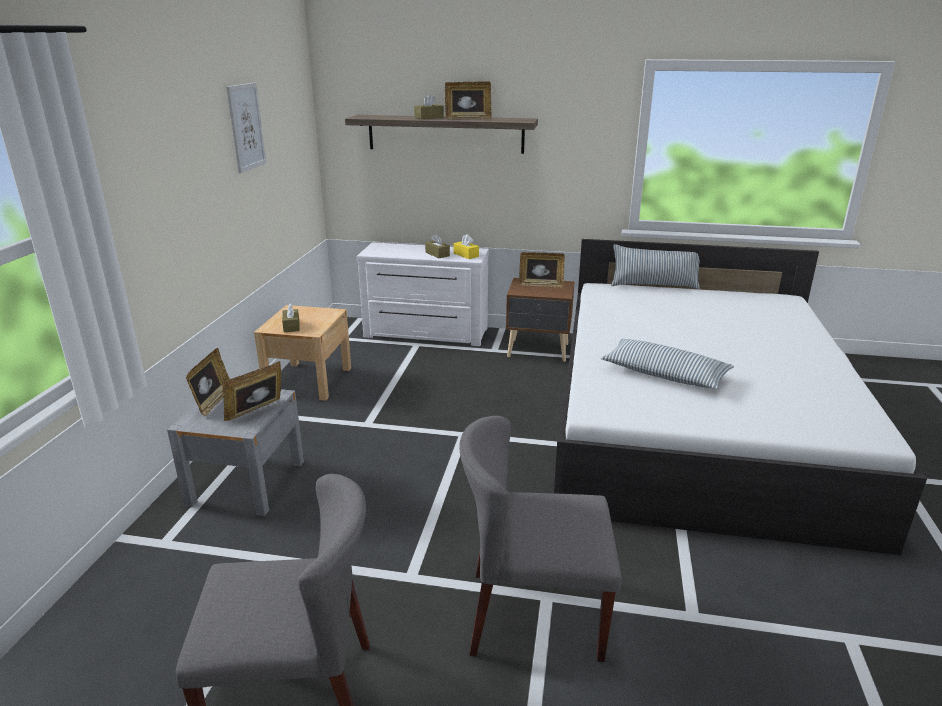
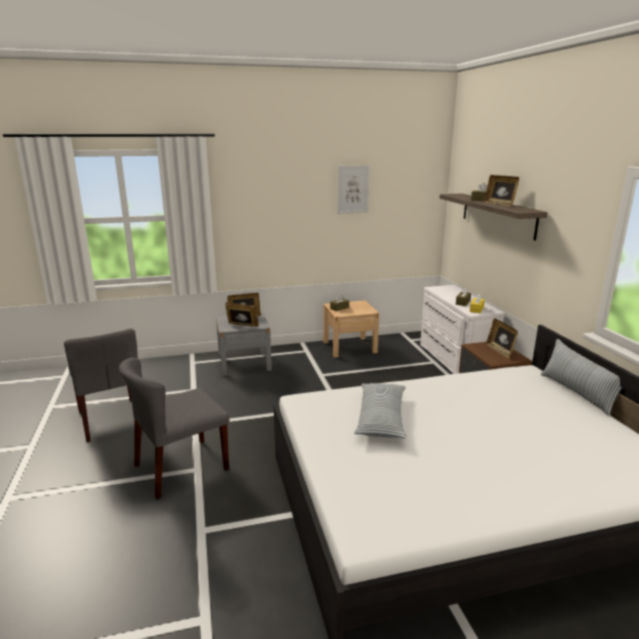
camera: 65 degrees right, 5 degrees down
(533, 615) = (181, 468): grey chair -> grey chair turned 105 degrees counterclockwise

